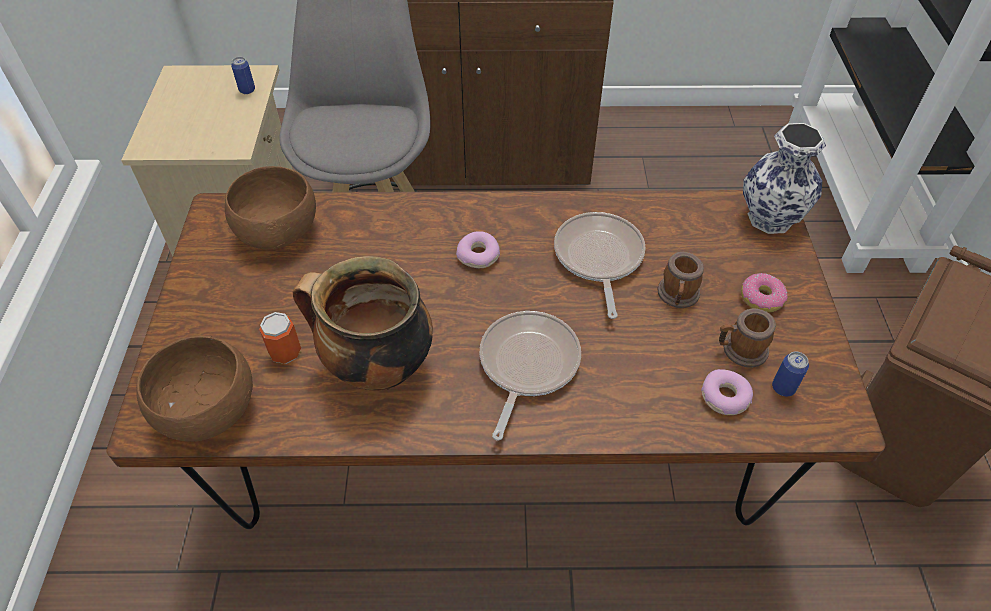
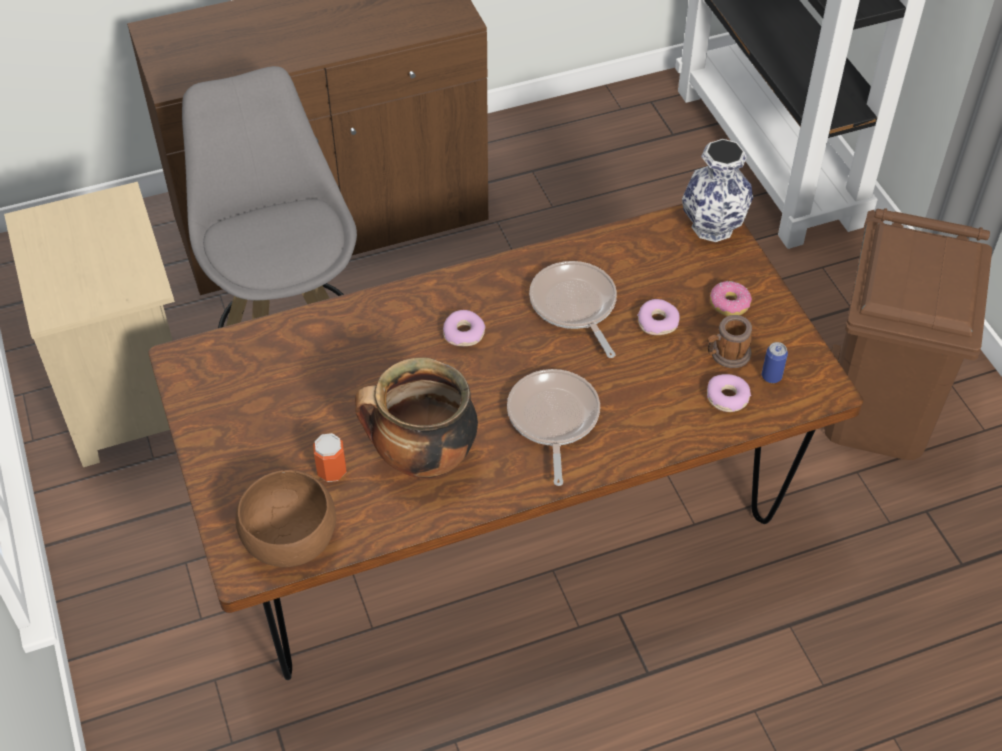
camera: 20 degrees left, 0 degrees up
(247, 90) = (121, 220): can -> none
(277, 232) = (257, 363): brown bowl -> none
(677, 296) = (658, 322): mug -> donut

